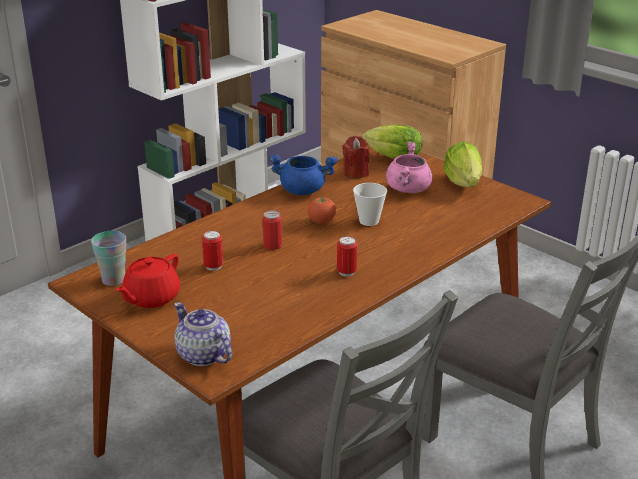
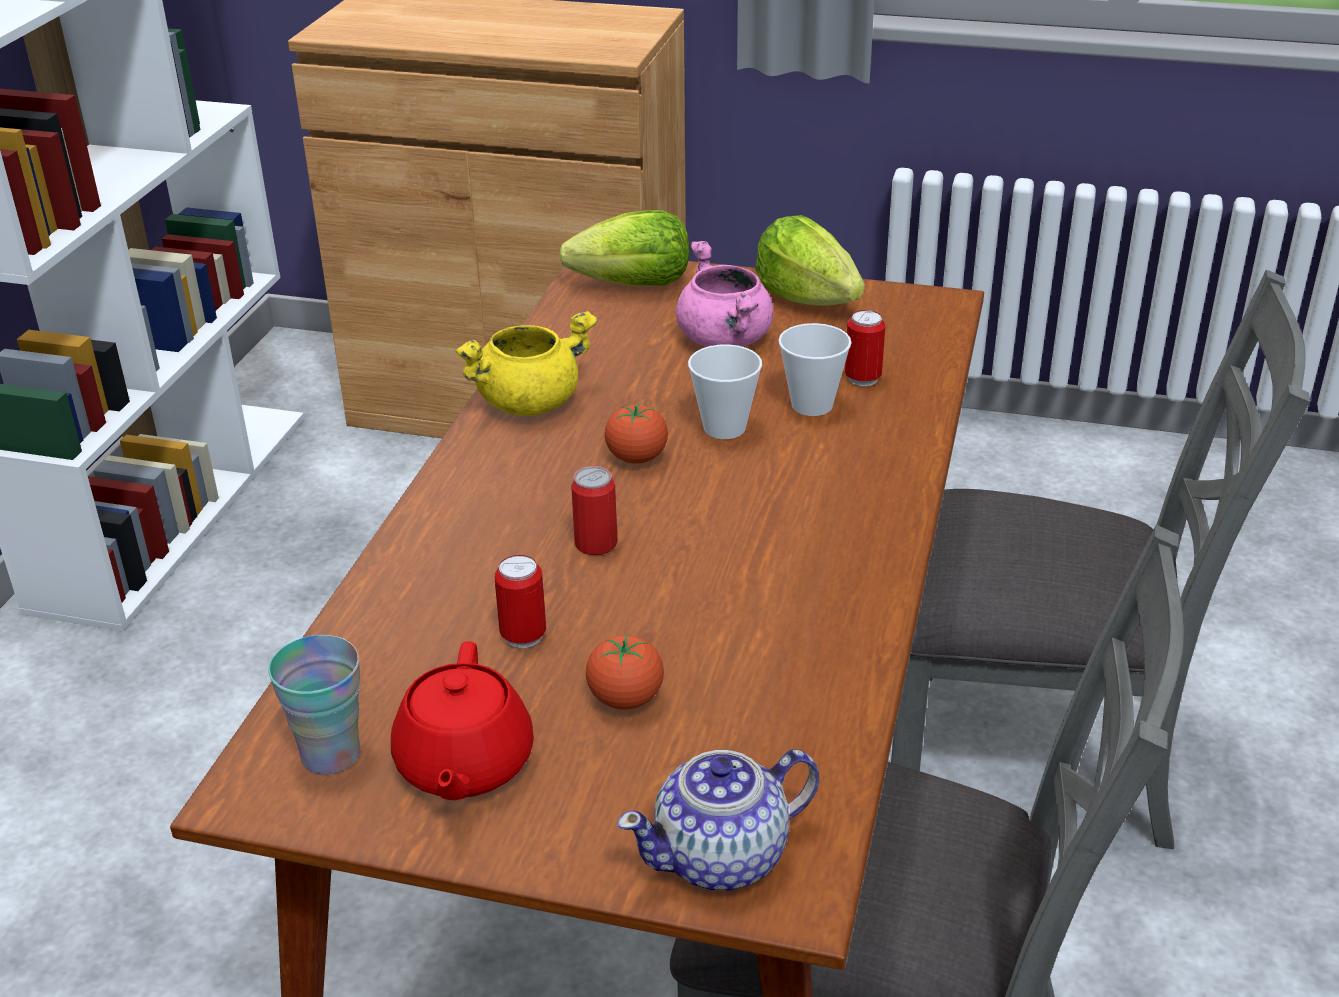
camera: 30 degrees left, 5 degrees up
(203, 355) = (723, 857): teapot -> teapot turned 45 degrees counterclockwise
(226, 297) = (625, 699): none -> tomato
(303, 190) = (529, 402): blue cooking pot -> yellow cooking pot
(346, 272) = (799, 551): can -> can (862, 379)
(356, 173) = (592, 334): red candle -> none
(415, 223) = (812, 405): none -> cup

